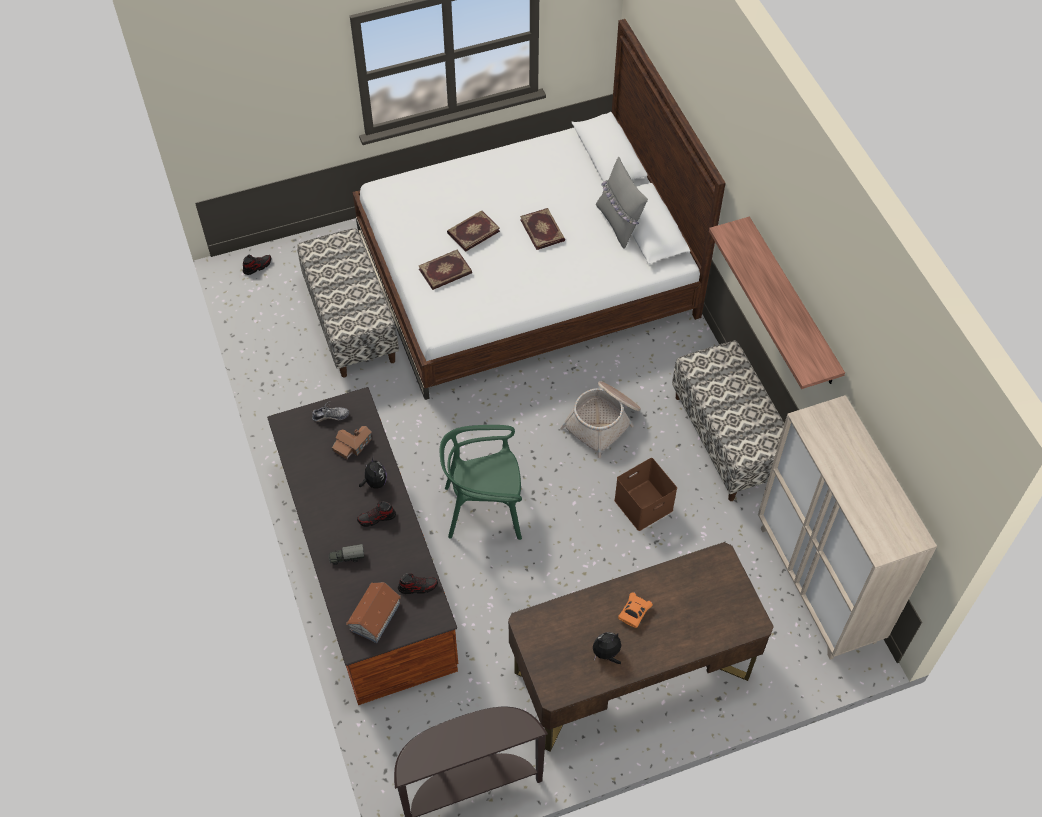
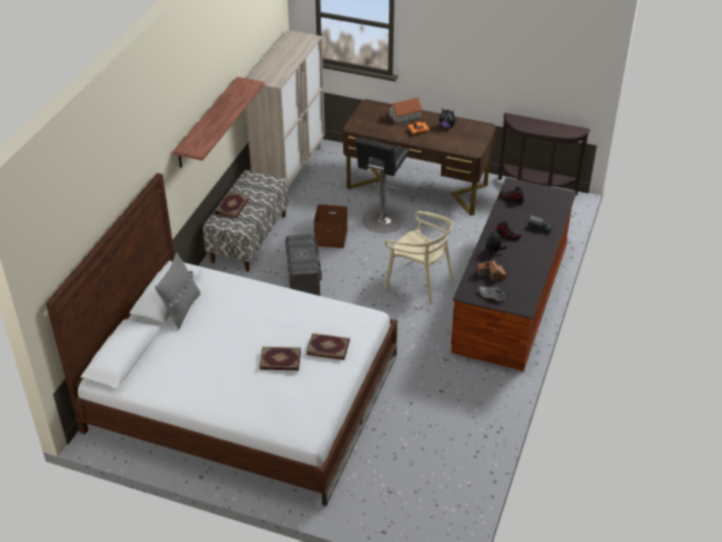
camera: 140 degrees left, 15 degrees down
(257, 266) = (432, 527): shoe -> none
(352, 322) = (397, 435): bench -> none
(374, 617) = (546, 200): toy house -> toy house (405, 116)
(484, 509) = (419, 282): green chair -> beige chair
(543, 230) = (233, 334): book -> book (231, 206)
(603, 421) = (303, 283): basket -> grey storage box
(613, 572) = (381, 222): none -> black stool

